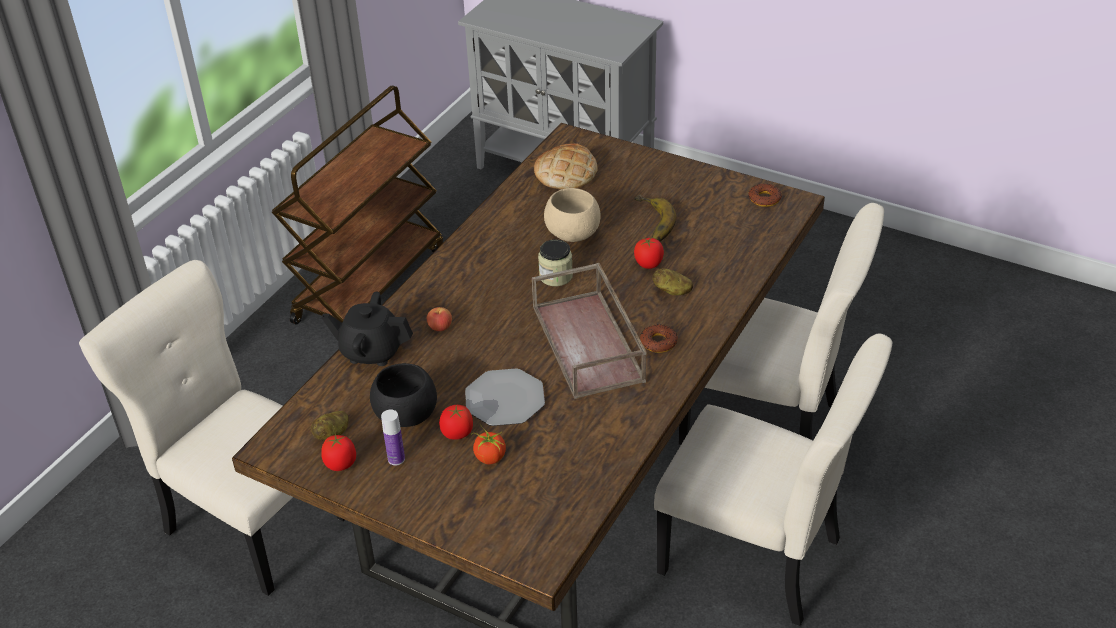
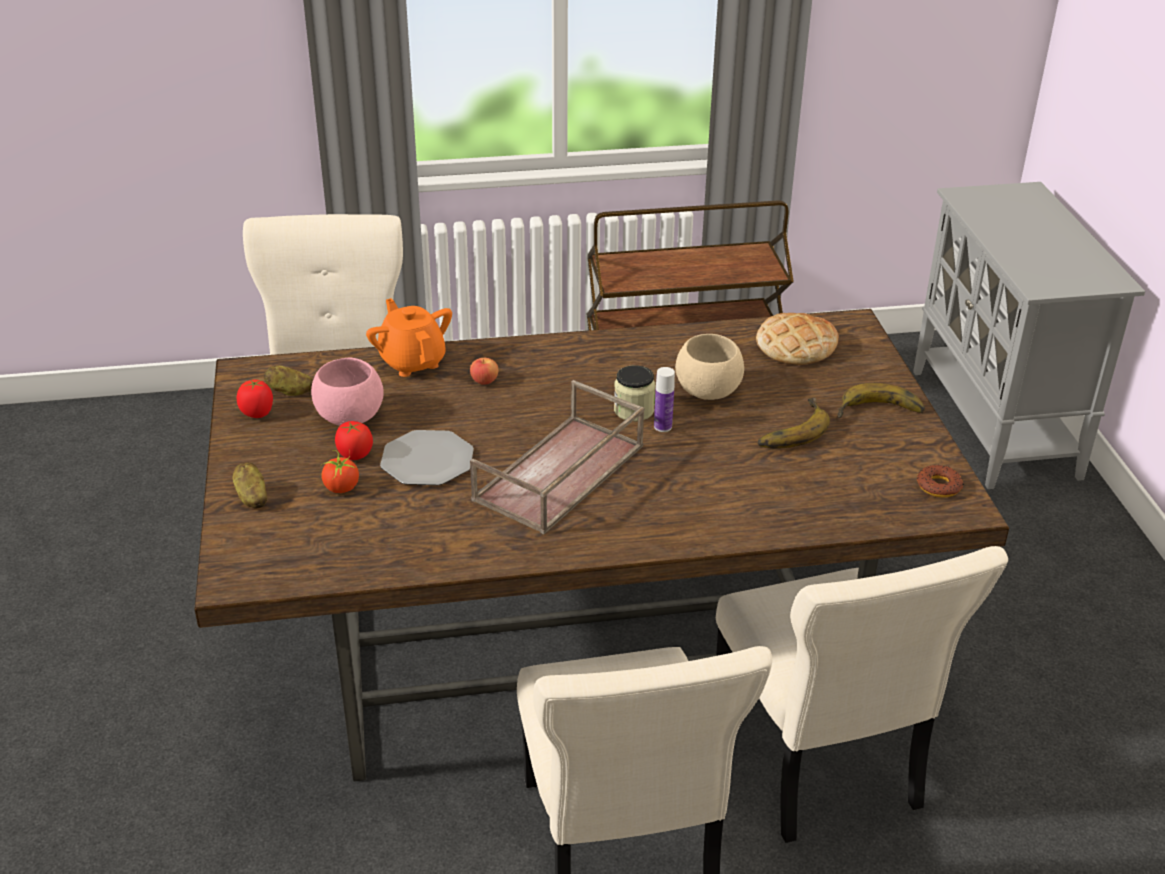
camera: 50 degrees right, 5 degrees down
(371, 351) = (412, 361): black teapot -> orange teapot
(396, 459) = (290, 438): bottle -> bottle (662, 426)
(406, 415) = (350, 417): black bowl -> pink bowl
(649, 264) = (725, 457): tomato -> none
(658, 342) = (612, 516): donut -> none
(672, 291) = (702, 490): potato -> potato (251, 497)
(673, 180) = (880, 413): none -> banana

